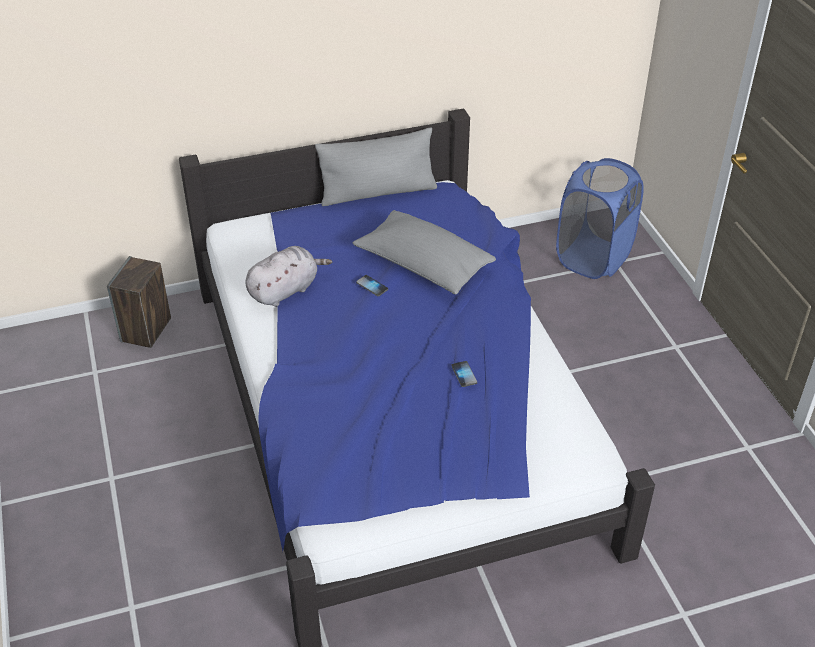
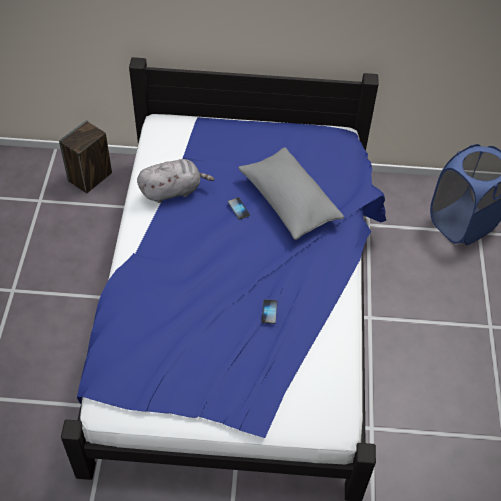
camera: 20 degrees right, 10 degrees up
(378, 192) = (287, 124): grey pillow -> none

